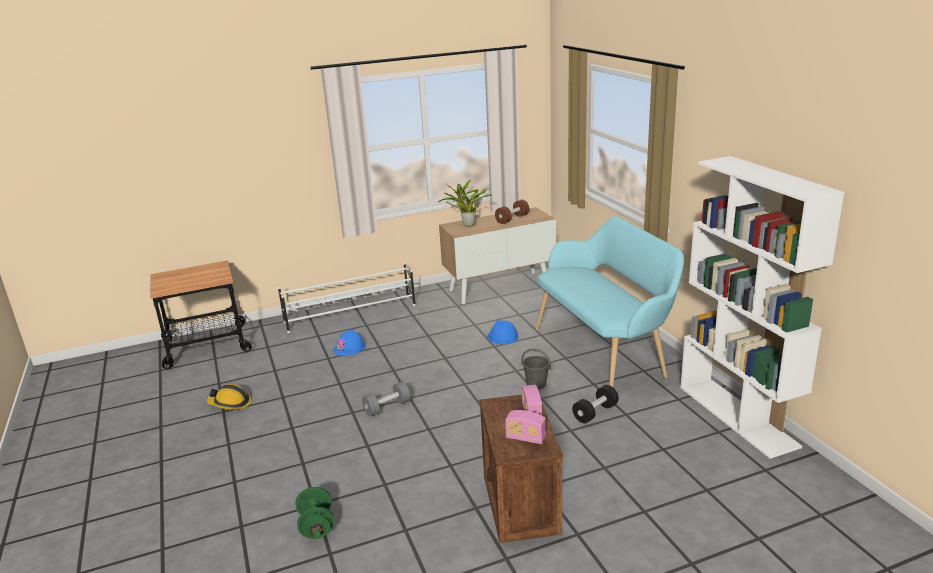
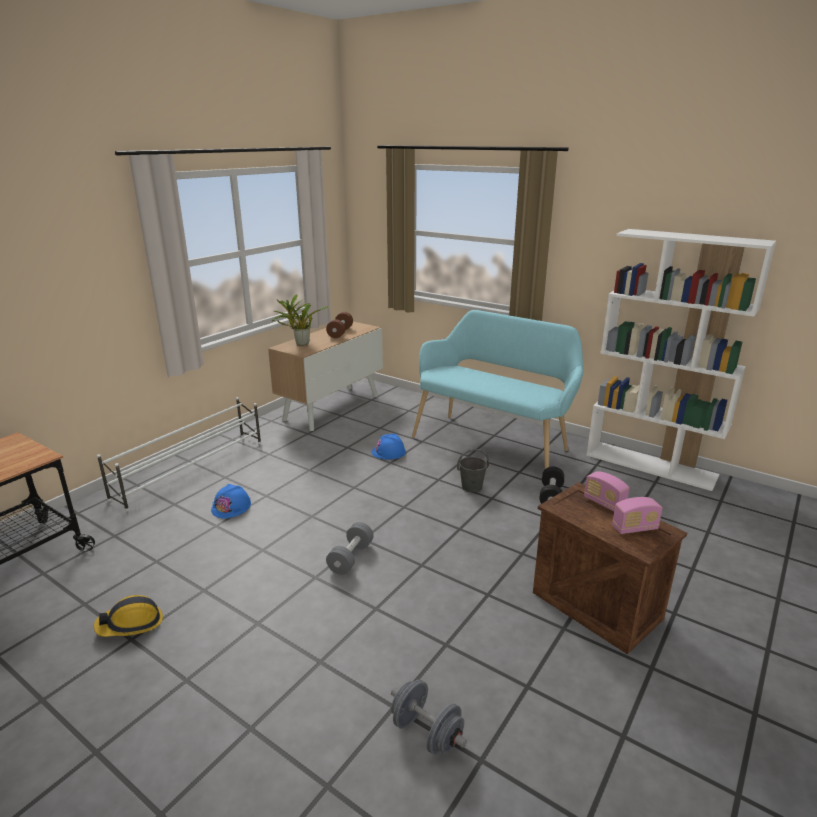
camera: 35 degrees left, 0 degrees up
(317, 526) = (427, 733): green dumbbell -> grey dumbbell

